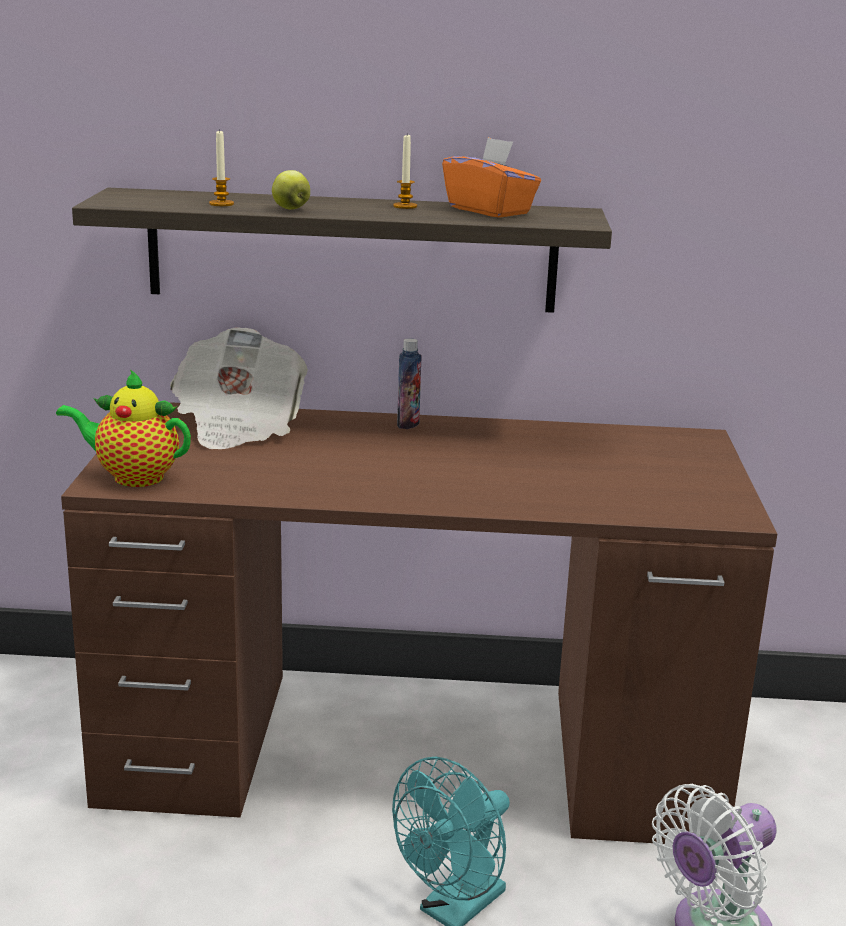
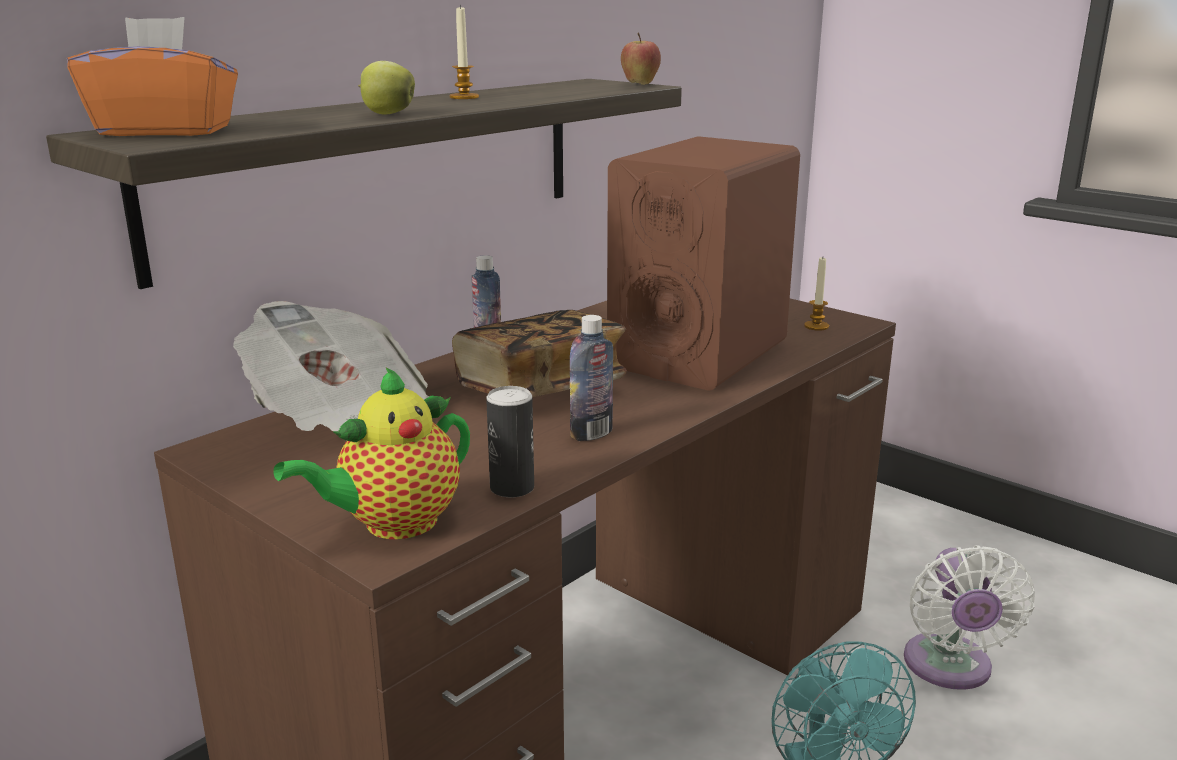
camera: 50 degrees left, 0 degrees up
(218, 490) = (512, 488): none -> can
(221, 204) = (294, 122): candle -> candle (816, 326)
(329, 487) = (591, 433): none -> bottle
(378, 453) = (540, 388): none -> book
(489, 210) = (539, 89): orange tissue box -> orange tissue box (166, 131)
(538, 480) = (699, 354): none -> brown speaker
(584, 222) = (640, 85): none -> apple

